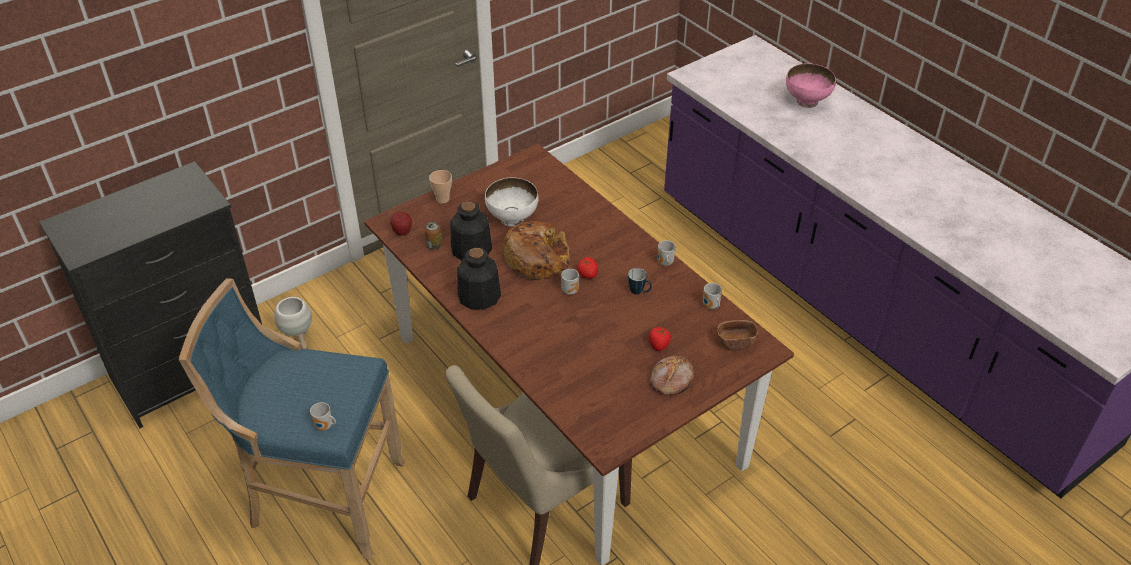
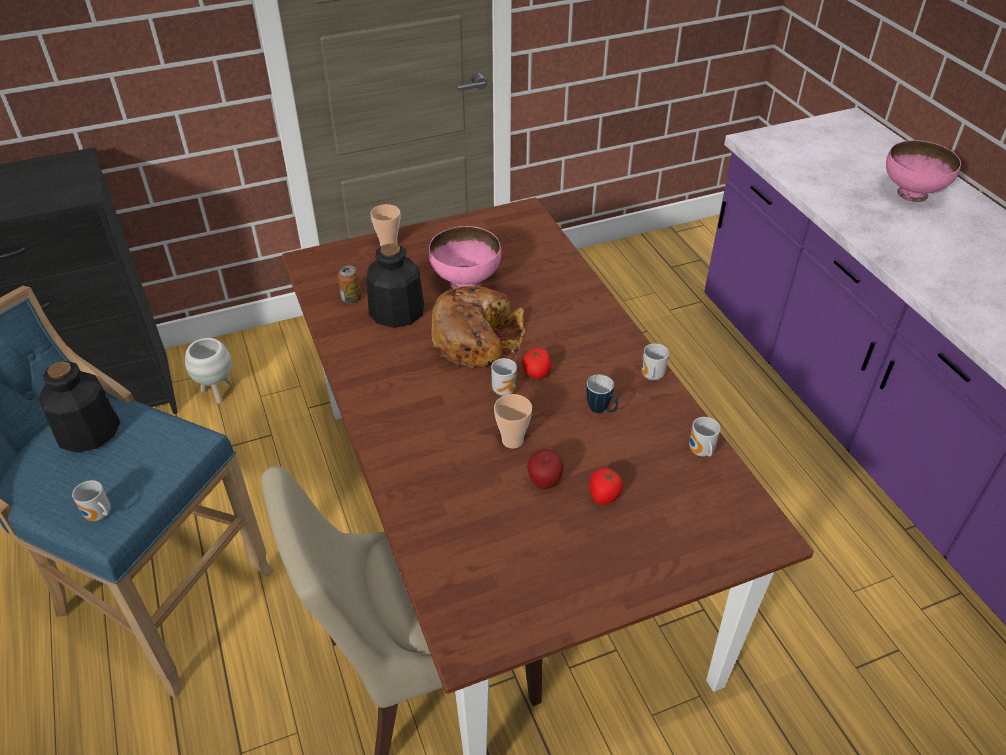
camera: 15 degrees right, 0 degrees up
(402, 233) = (320, 276): apple -> apple (544, 482)
(479, 296) = (378, 374): bottle -> bottle (87, 431)
(512, 219) = (466, 282): white bowl -> pink bowl
(588, 322) = (512, 440): none -> cup
(671, 380) = (604, 555): bread -> none
(735, 342) = (723, 515): brown bowl -> none

